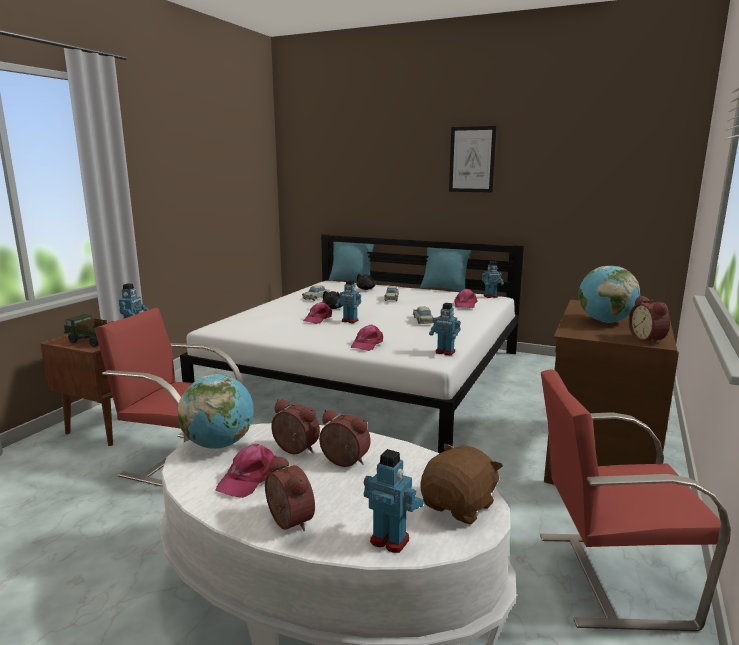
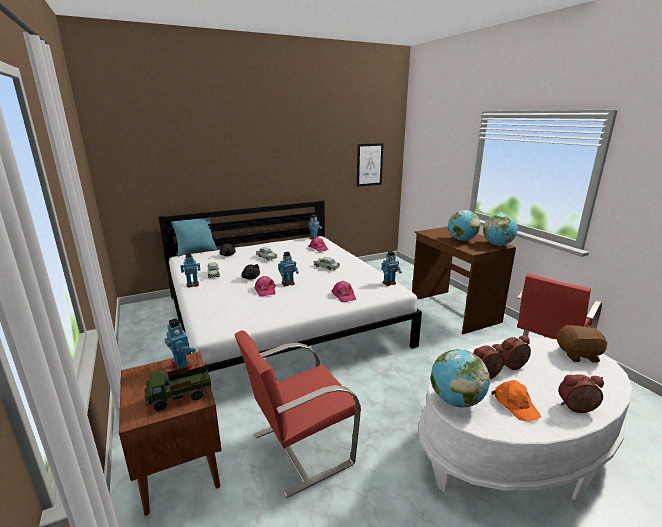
camera: 50 degrees left, 5 degrees up
(249, 478) = (515, 404): pink cap -> orange cap
(390, 540) = (605, 385): toy robot -> toy robot (192, 284)
(444, 289) = (276, 240): turquoise pillow -> none
(459, 506) = (578, 355): brown plush toy -> brown plush toy turned 105 degrees clockwise
(472, 159) = (282, 143): picture -> picture (369, 164)
(648, 339) = (497, 245): alarm clock -> globe

